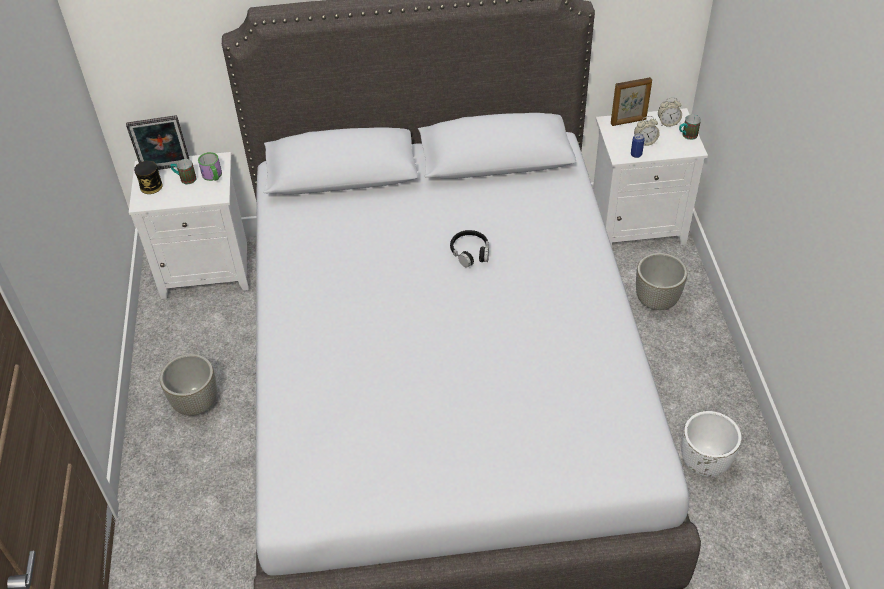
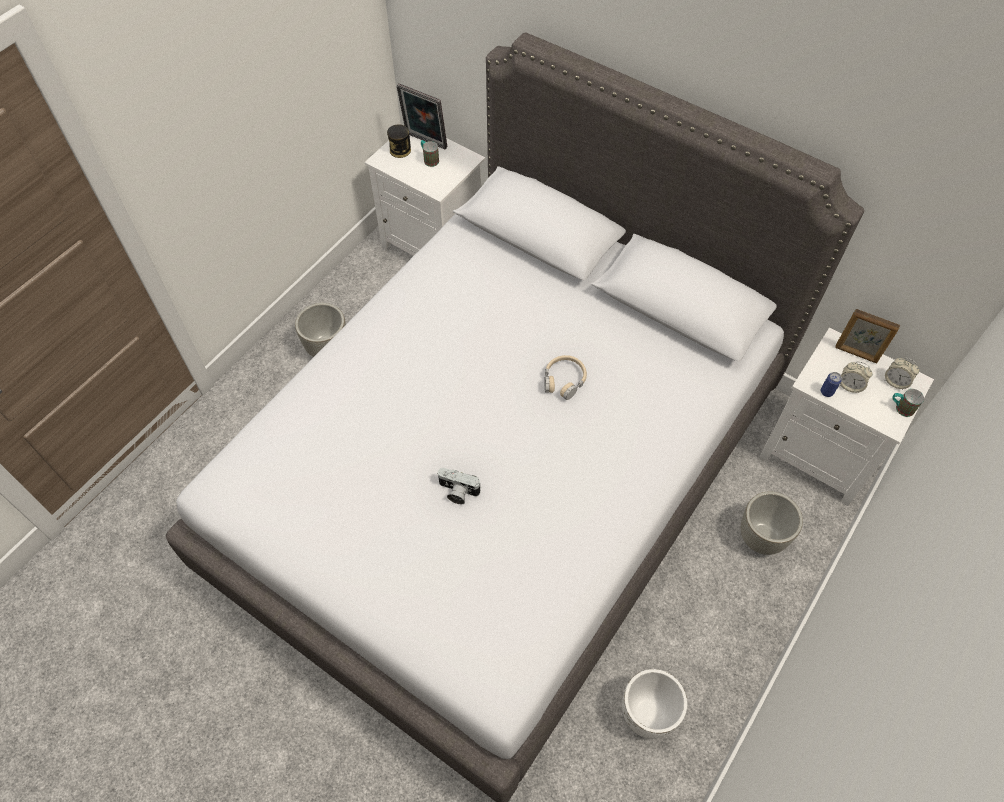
camera: 40 degrees right, 10 degrees up
(213, 176) = (451, 170): mug -> none
(470, 252) = (564, 380): black headphones -> beige headphones
(478, 371) = (457, 492): none -> camera

